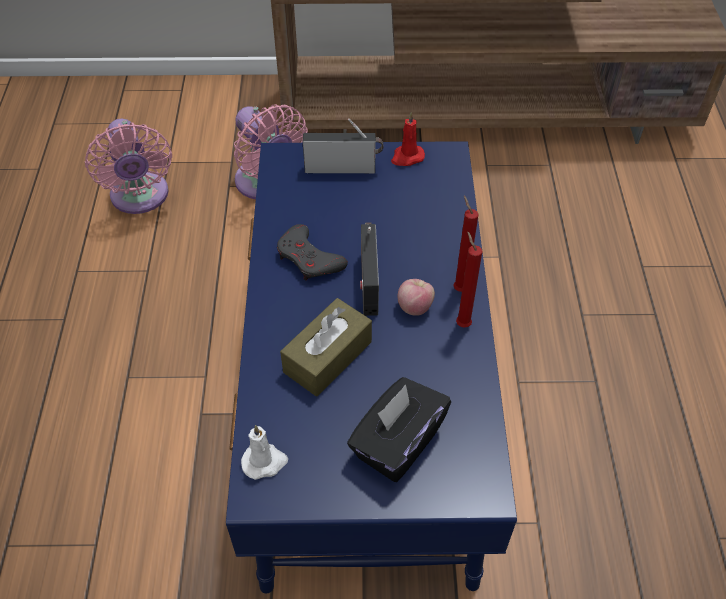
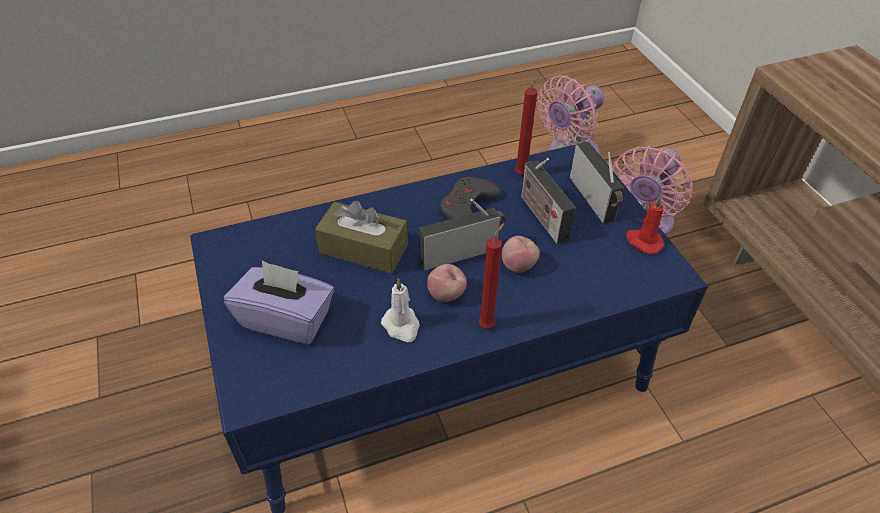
camera: 70 degrees right, 5 degrees down
(265, 462) = (247, 240): white candle -> white candle (402, 326)
(345, 210) = (541, 216): none -> radio
(397, 442) = (286, 319): black tissue box -> purple tissue box
(400, 246) = (518, 265): none -> apple
(462, 323) = (443, 336): red candle -> red candle (522, 173)

